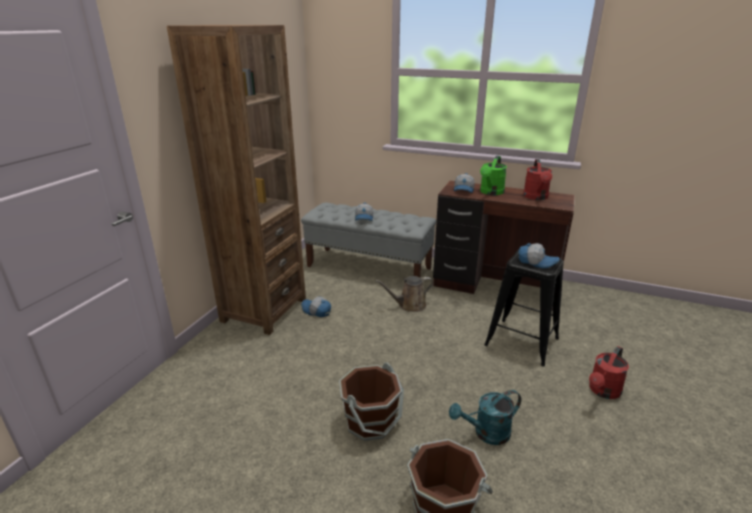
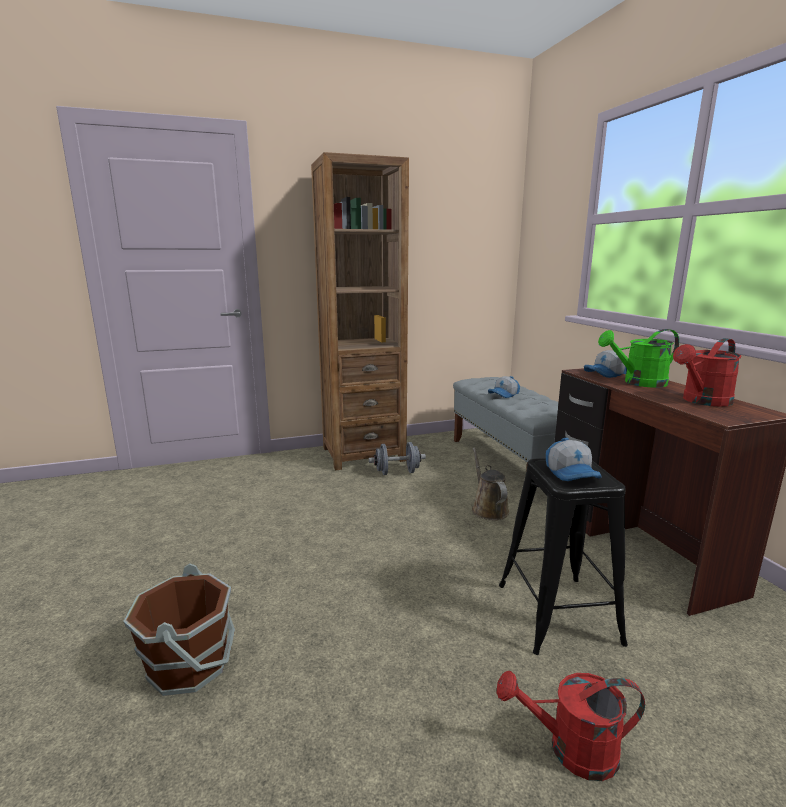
camera: 50 degrees right, 10 degrees down
(316, 311) = (397, 472): cap -> grey dumbbell
(371, 422) = (277, 565): brown bucket -> none
(409, 305) = (488, 508): brown watering can -> brown watering can turned 45 degrees clockwise
(486, 433) = (336, 651): turquoise watering can -> none

